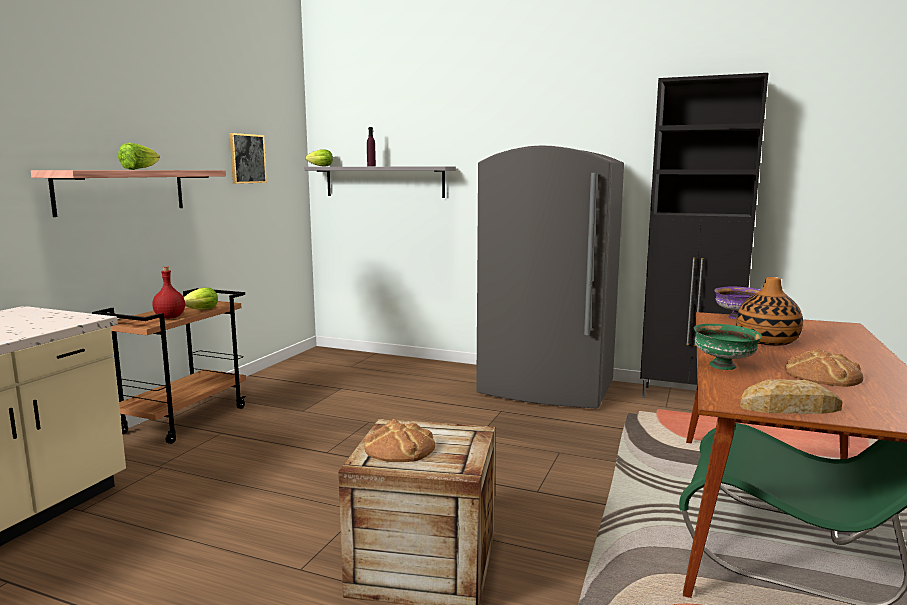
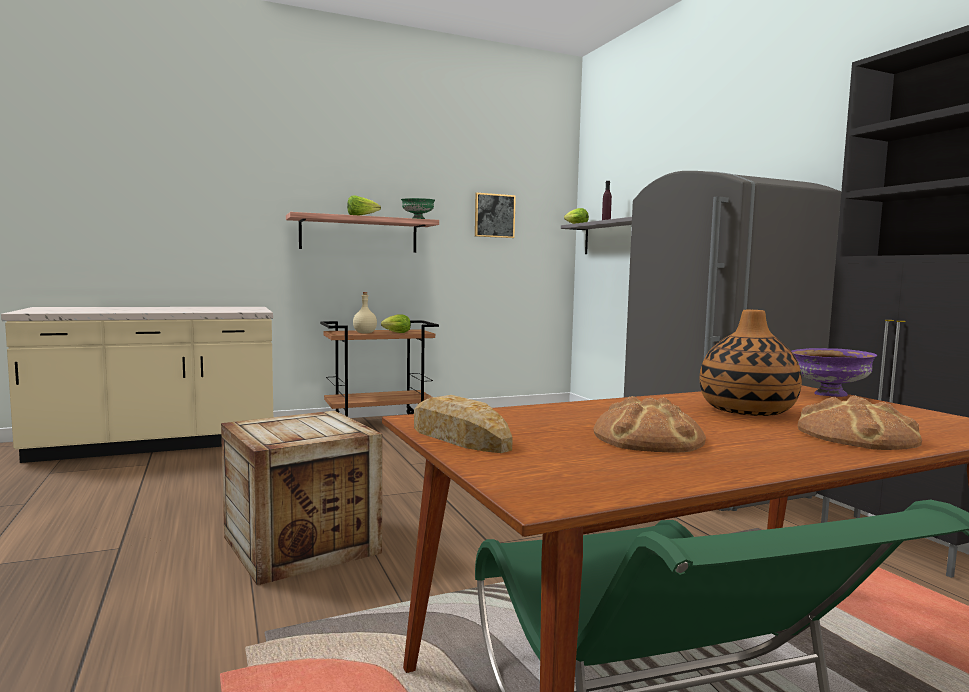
camera: 45 degrees right, 5 degrees down
(170, 317) = (365, 333): red bottle -> beige bottle
(400, 447) = (287, 424): bread -> bread (857, 436)
(724, 366) = (570, 408): green bowl -> green bowl (418, 219)

